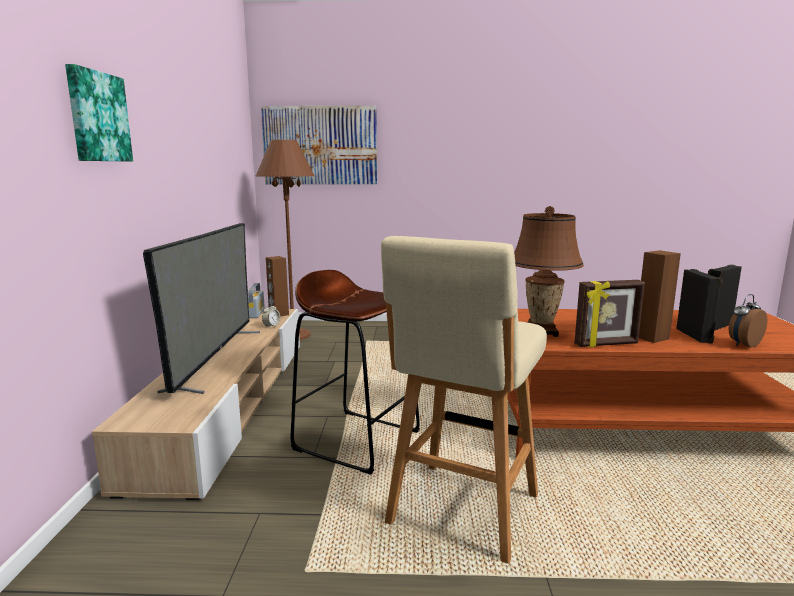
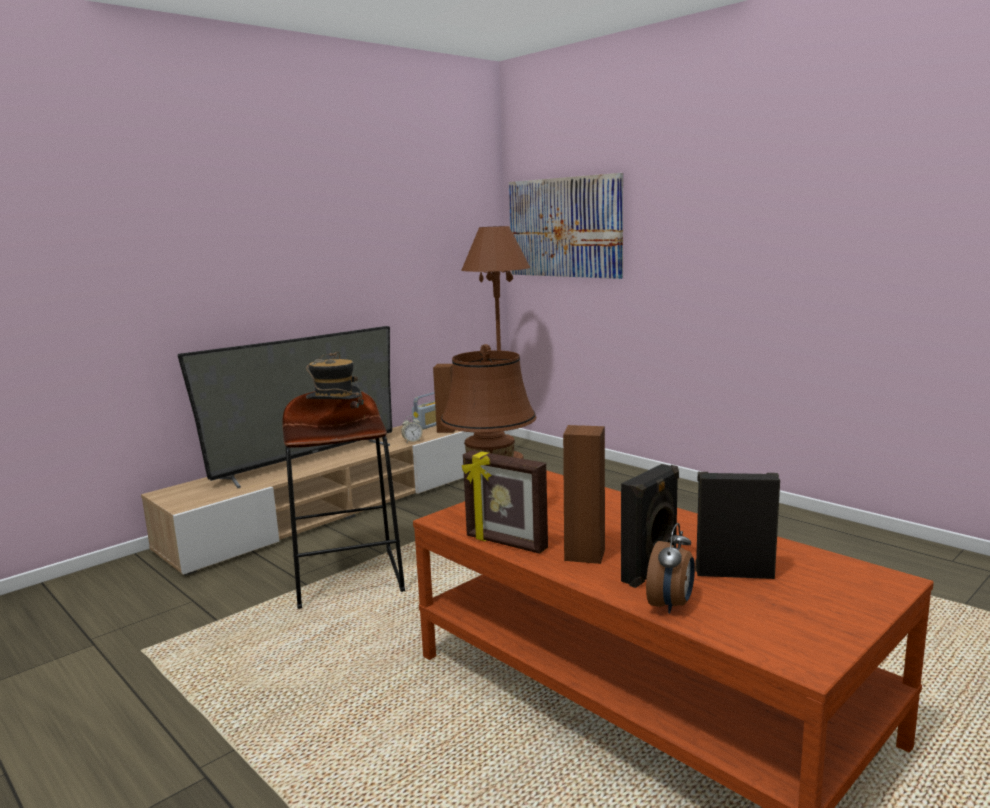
camera: 45 degrees right, 0 degrees up
(97, 117) = (186, 238): picture -> none
(350, 297) = (336, 422): none -> hat
(462, 512) = (291, 670): beige stool -> none
(743, 344) = (671, 605): alarm clock -> alarm clock turned 105 degrees clockwise

